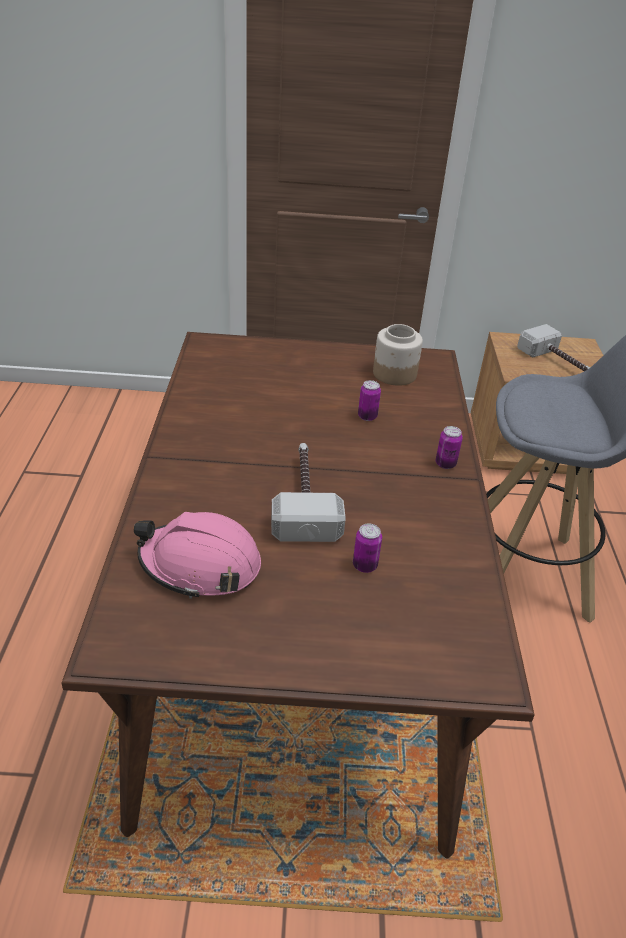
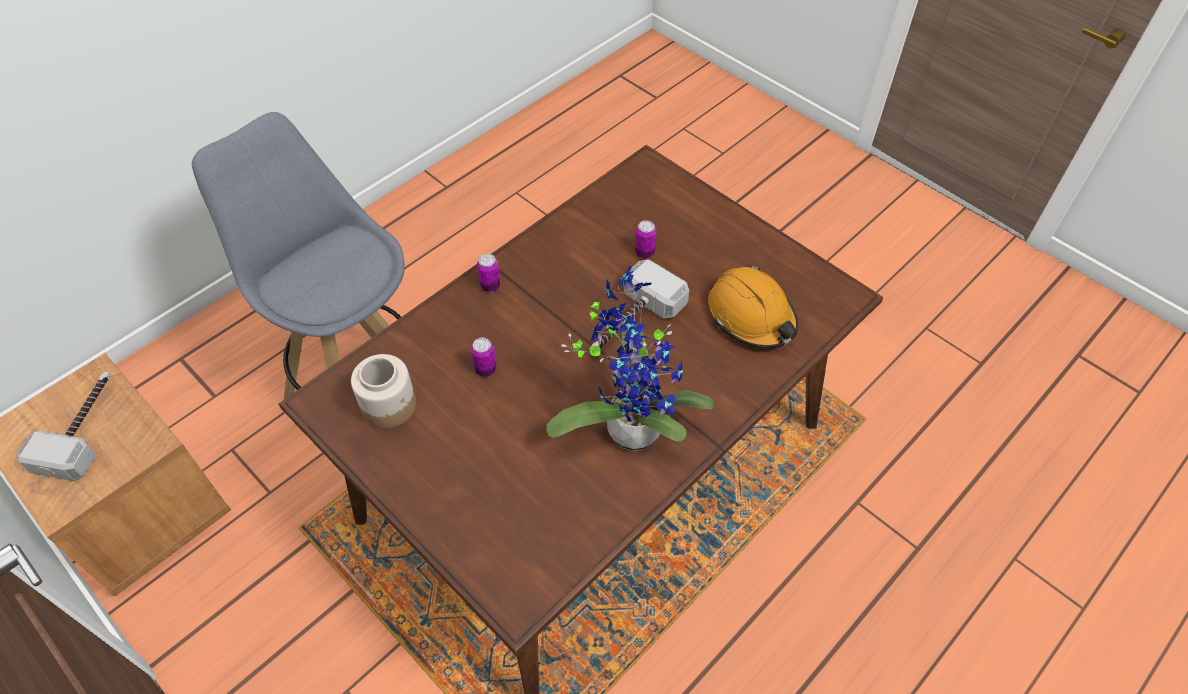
camera: 135 degrees left, 15 degrees up
(200, 565) = (751, 316): pink hard hat -> orange hard hat
(228, 436) = (630, 425): none -> potted plant

